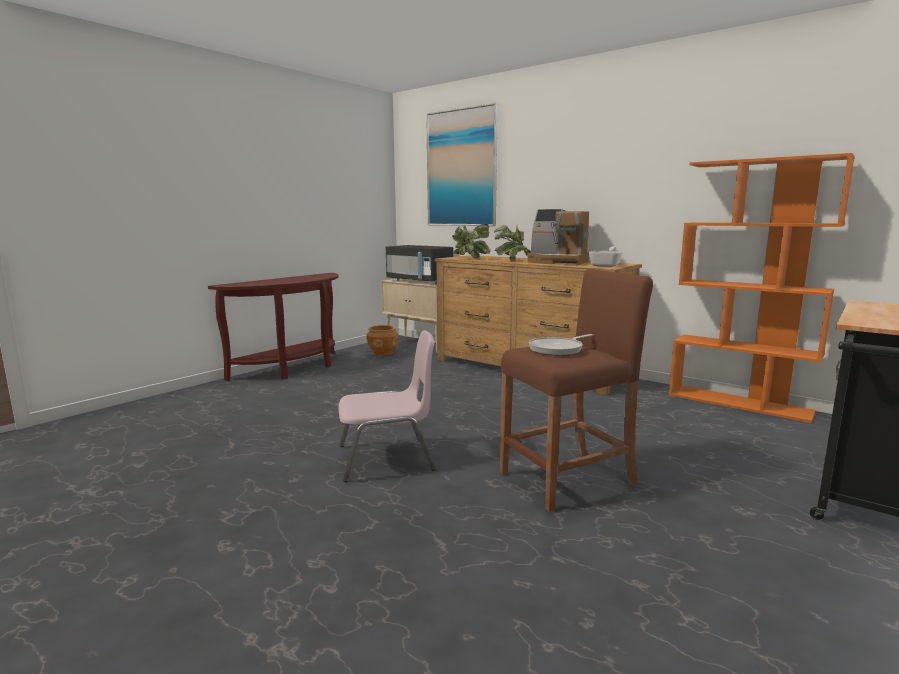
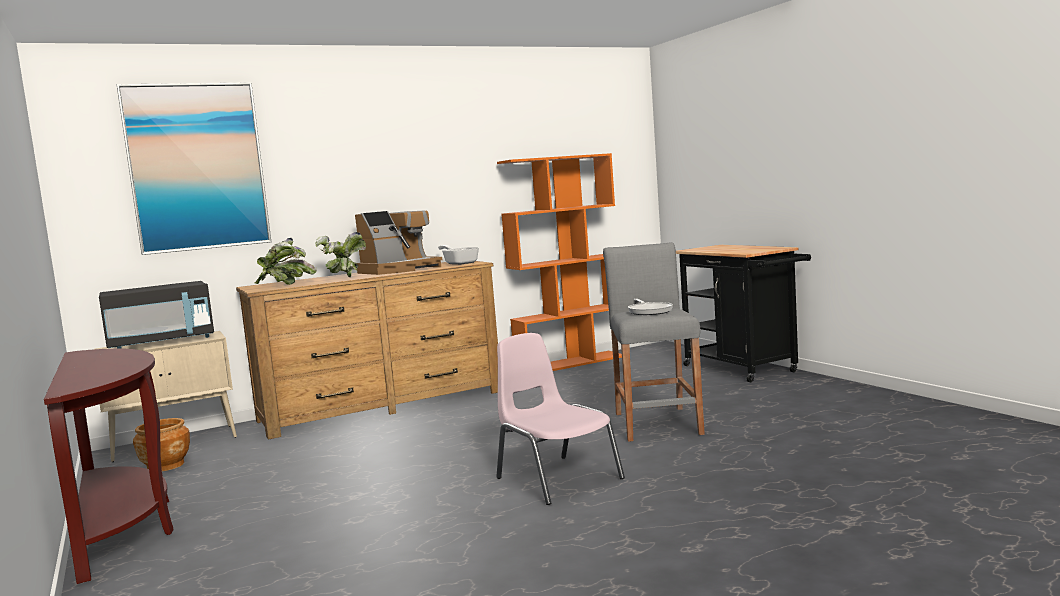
camera: 65 degrees left, 5 degrees down
(387, 458) = (557, 478): pink chair -> pink chair turned 45 degrees counterclockwise
(567, 479) = (657, 423): brown stool -> grey stool

